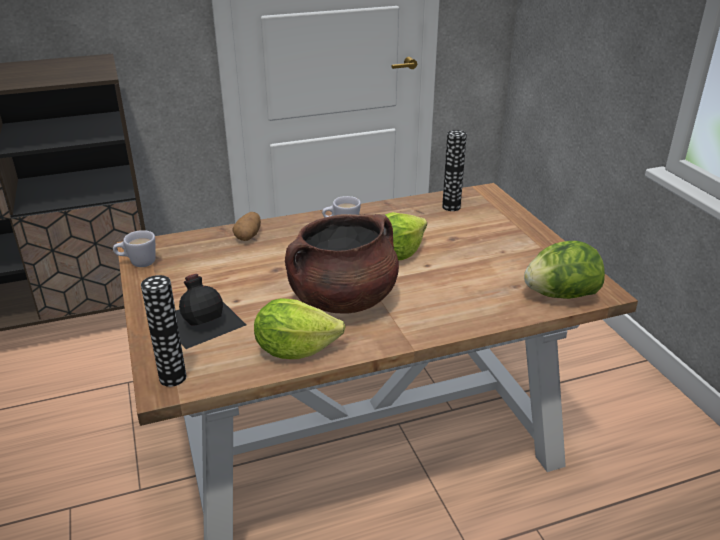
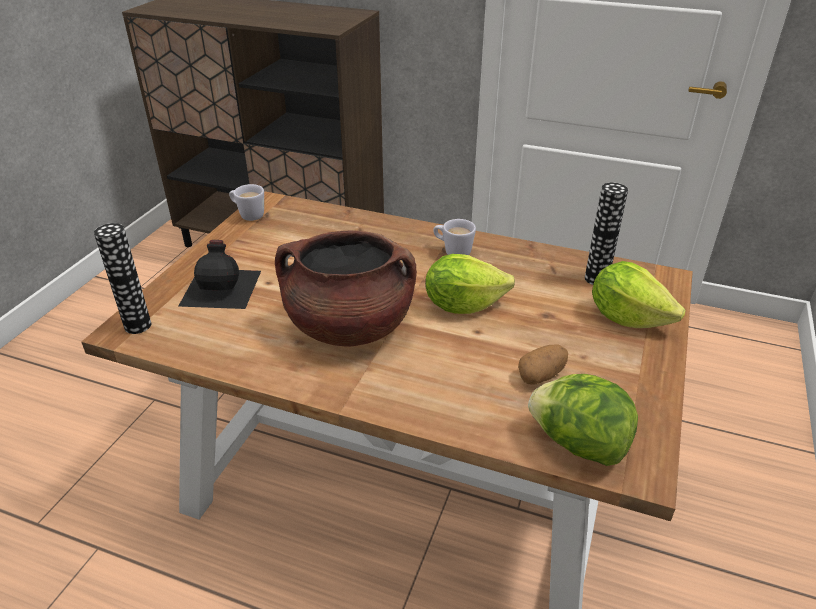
camera: 40 degrees right, 5 degrees up
(248, 236) = (359, 227): potato -> potato (541, 375)
(295, 349) = (247, 352): lettuce -> lettuce (627, 317)

